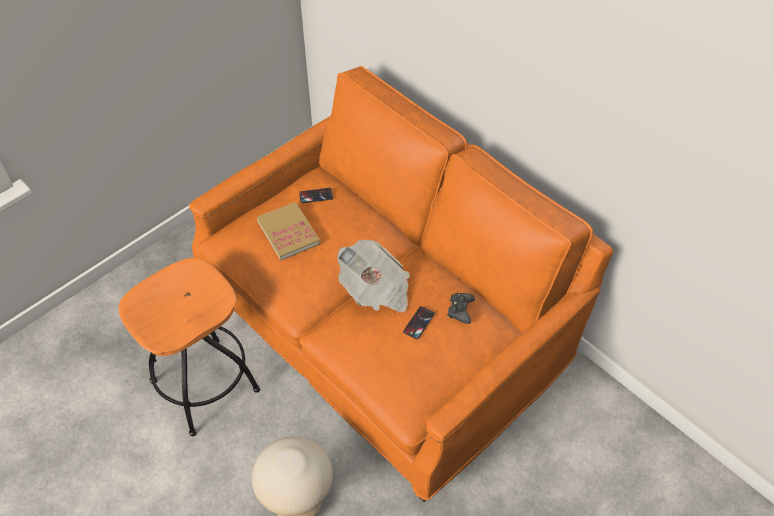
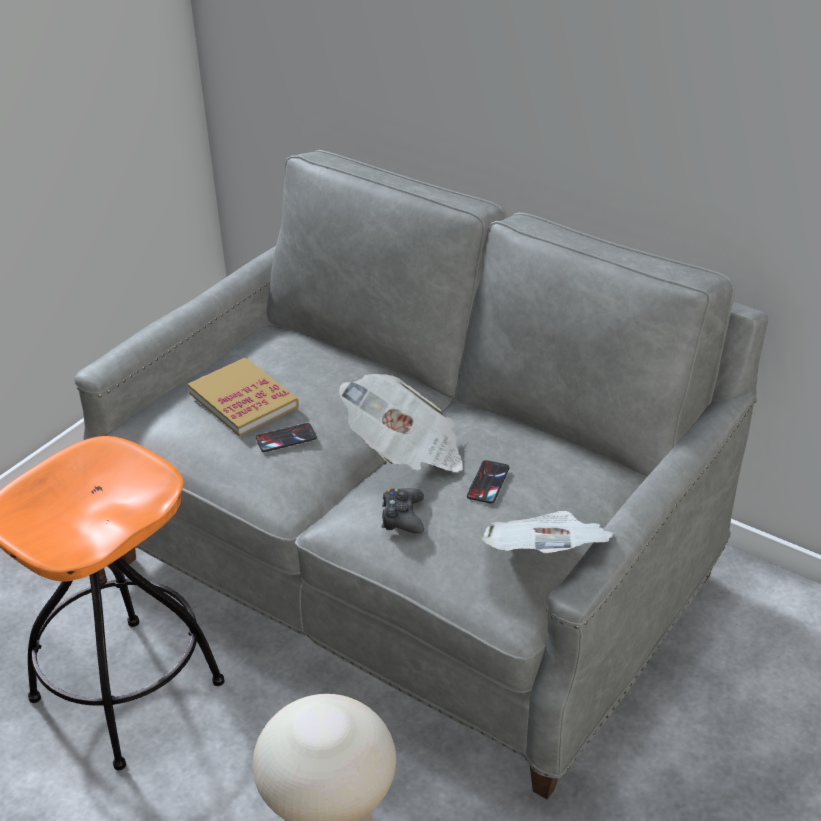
camera: 10 degrees left, 15 degrees down
(316, 195) = (274, 351): phone -> phone (286, 438)
(387, 328) = (415, 561): orange sofa -> grey sofa
(438, 384) = (546, 558): none -> newspaper
(460, 310) = (548, 458): black game controller -> black game controller (403, 517)

